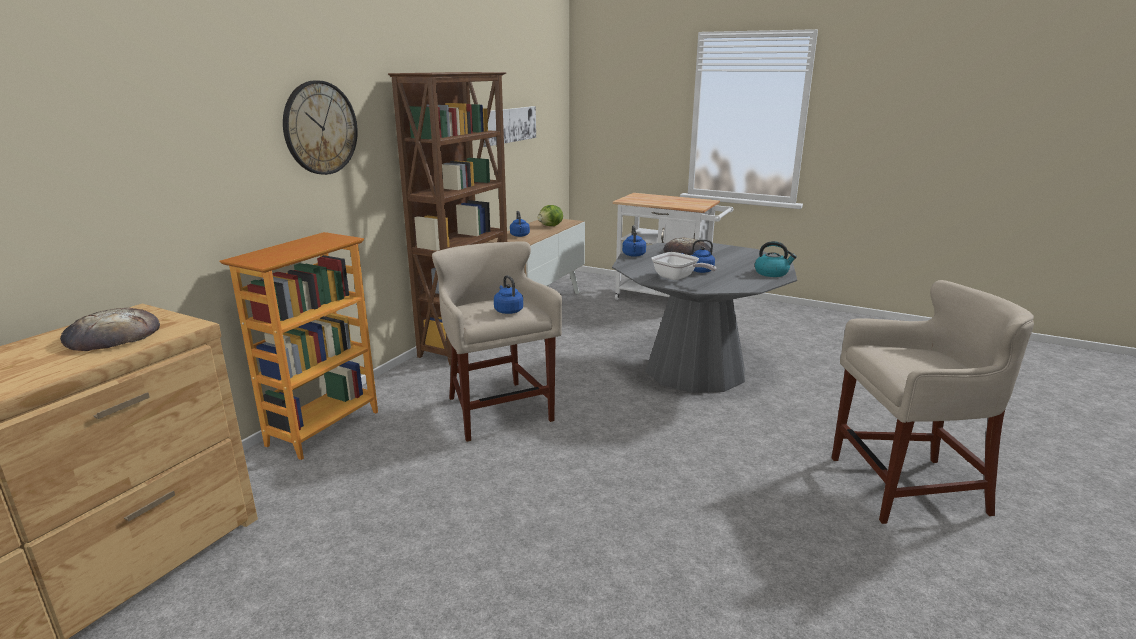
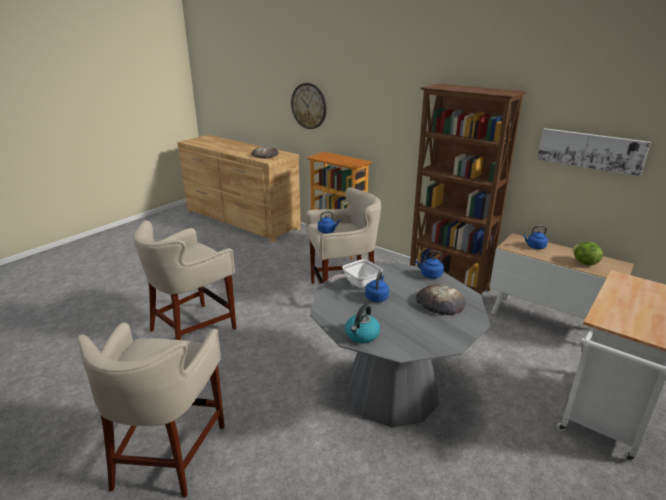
camera: 100 degrees right, 5 degrees up
(320, 128) = (386, 108): wall clock -> wall clock (309, 106)
(657, 546) = (193, 328): none -> beige stool

